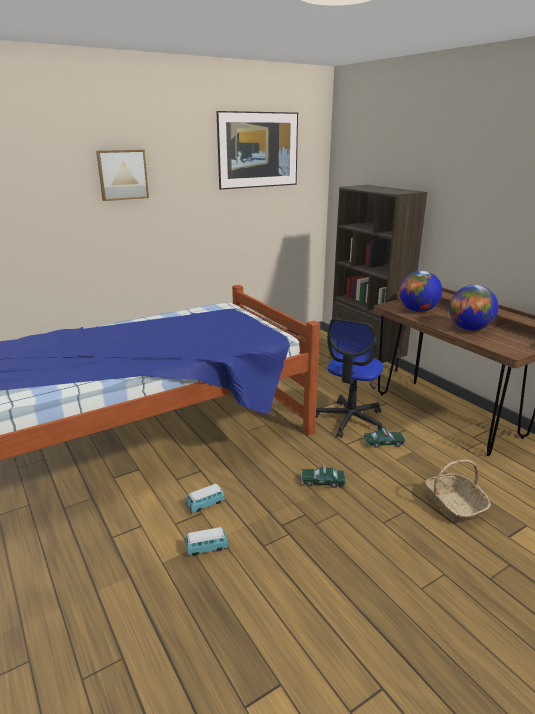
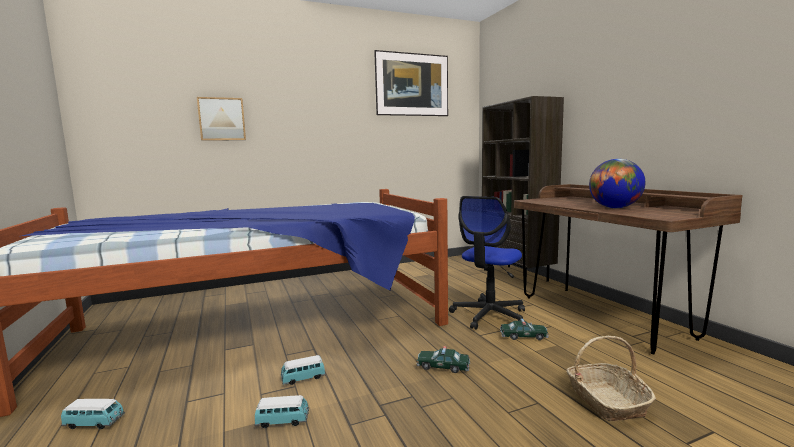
camera: 10 degrees right, 15 degrees down
(41, 566) = (94, 423): none -> toy car
(122, 175) = (290, 96): picture -> picture (222, 119)
(417, 311) = (559, 201): globe -> none

